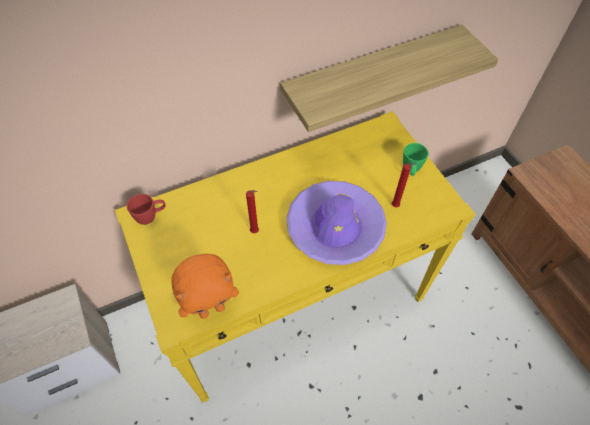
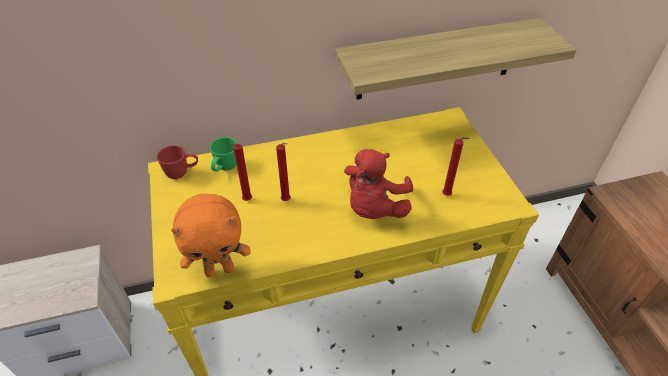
camera: 10 degrees right, 10 degrees down
(218, 237) = (246, 200): none -> red candle
(335, 228) = (374, 208): purple hat -> red plush toy
(411, 171) = (470, 163): green mug -> green mug (225, 169)

